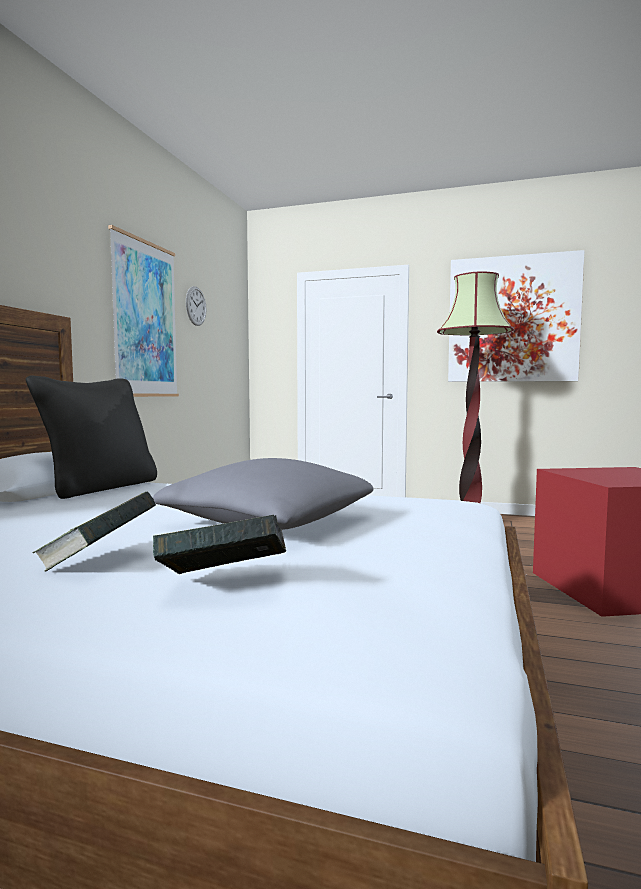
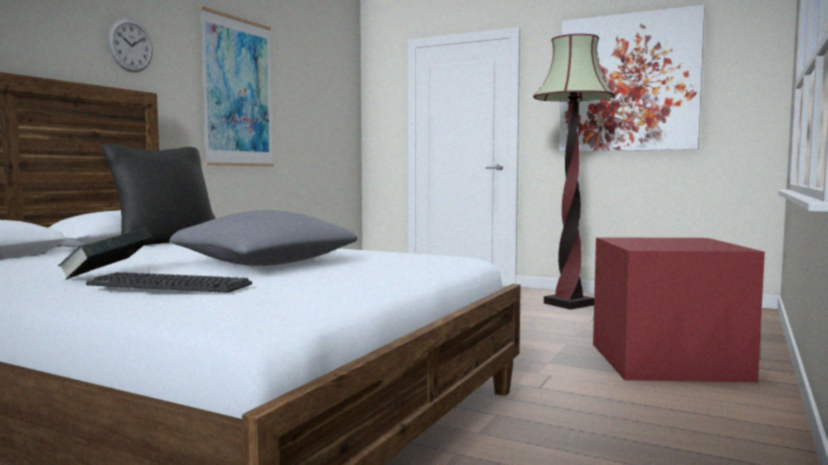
camera: 10 degrees right, 0 degrees up
(196, 306) = (295, 77): wall clock -> wall clock (130, 45)
(224, 583) = (169, 285): book -> keyboard

